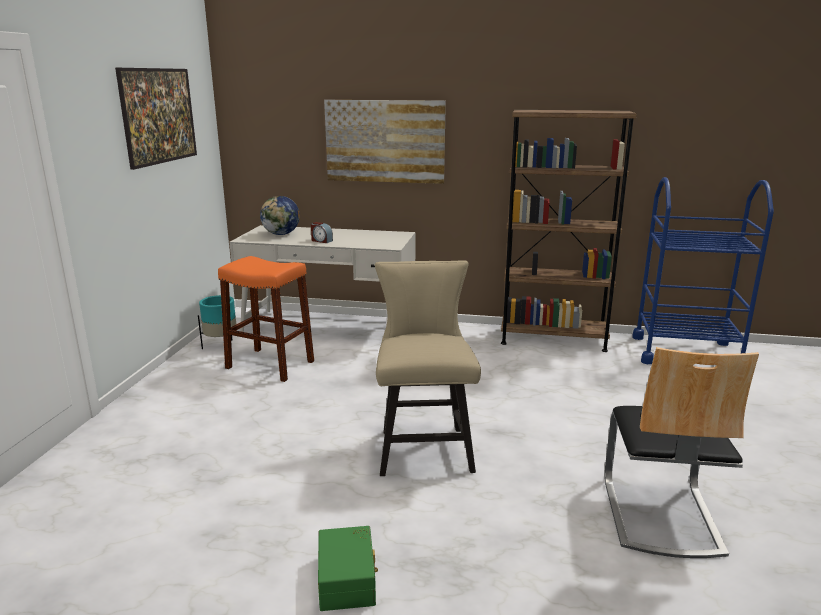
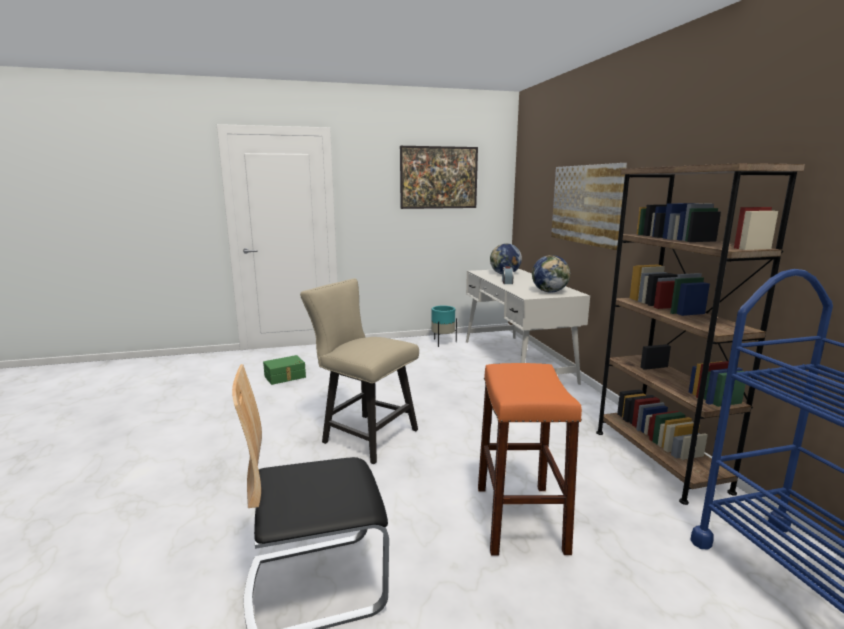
camera: 65 degrees right, 5 degrees down
(270, 364) = (434, 360): orange stool -> orange stool (520, 518)
(348, 579) = (201, 444): green storage box -> green storage box (285, 377)
(385, 238) = (549, 292): none -> globe
(423, 446) = (364, 435): beige chair -> beige chair turned 120 degrees counterclockwise

